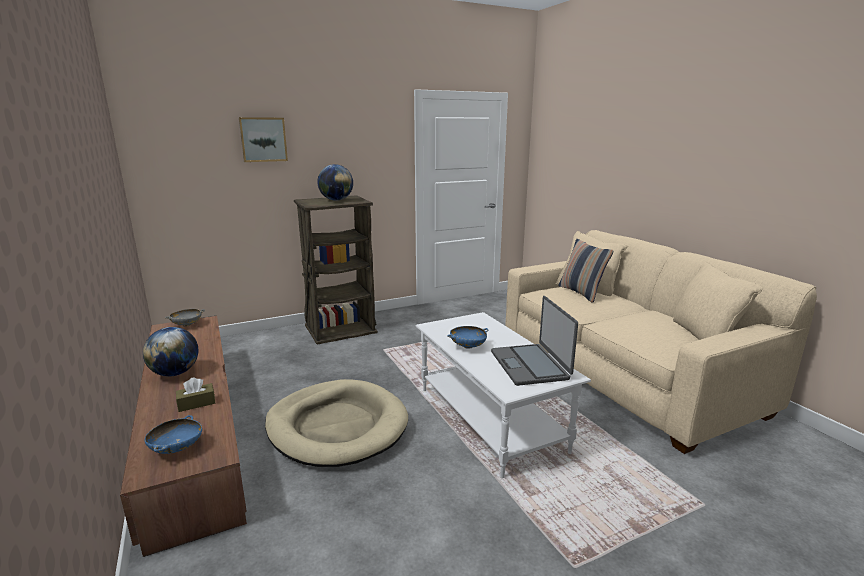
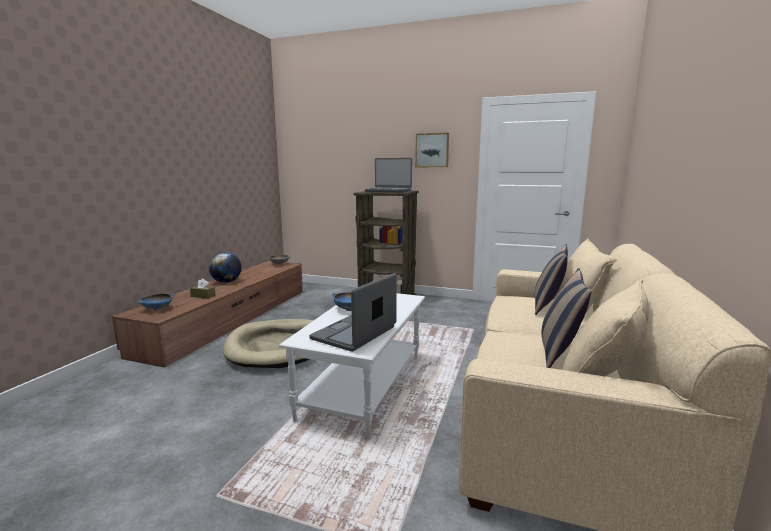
camera: 45 degrees right, 5 degrees down
(263, 139) = (356, 144): picture -> picture (432, 150)
(336, 200) = (388, 191): globe -> laptop
(661, 324) = (559, 352): none -> pillow

